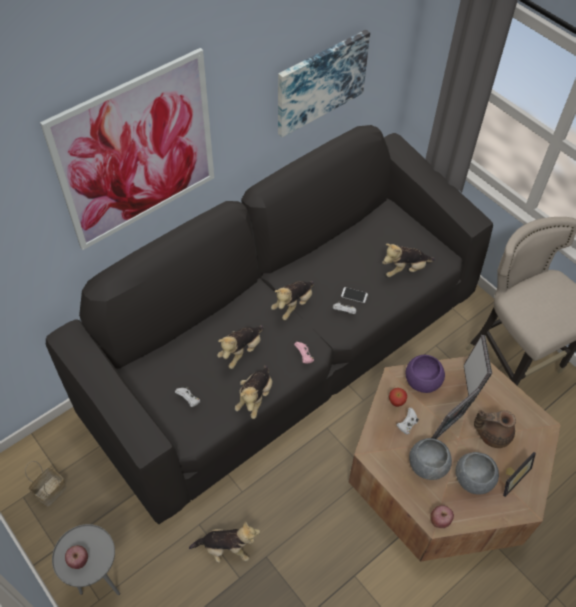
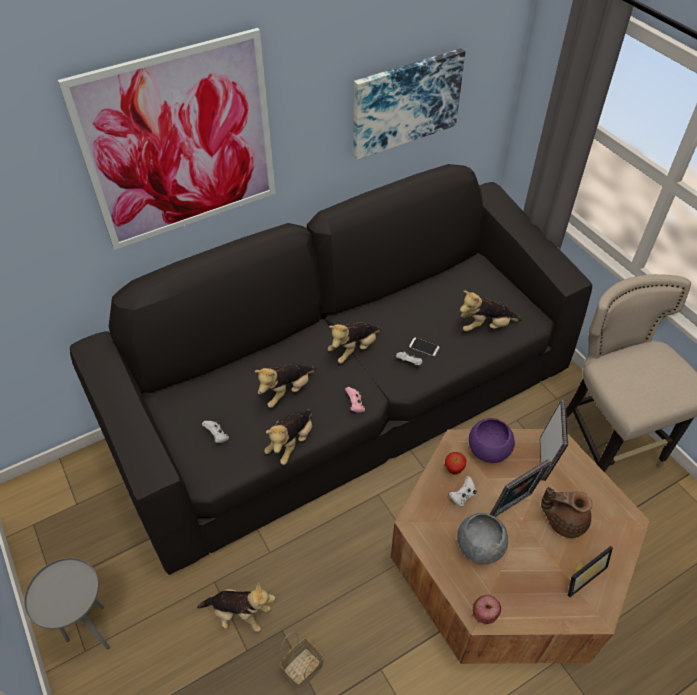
camera: 10 degrees right, 5 degrees down
(50, 492) = (63, 523): basket -> basket (302, 670)
(78, 560) = (55, 598): apple -> none
(473, 479) = (533, 570): grey bowl -> none

